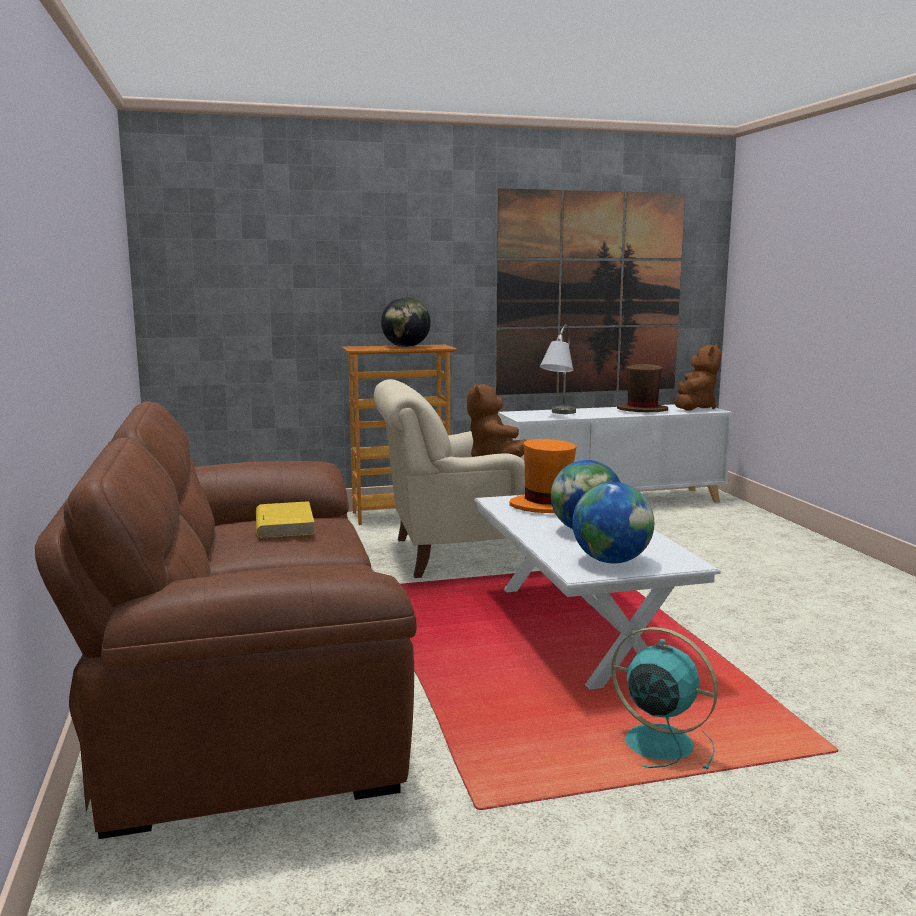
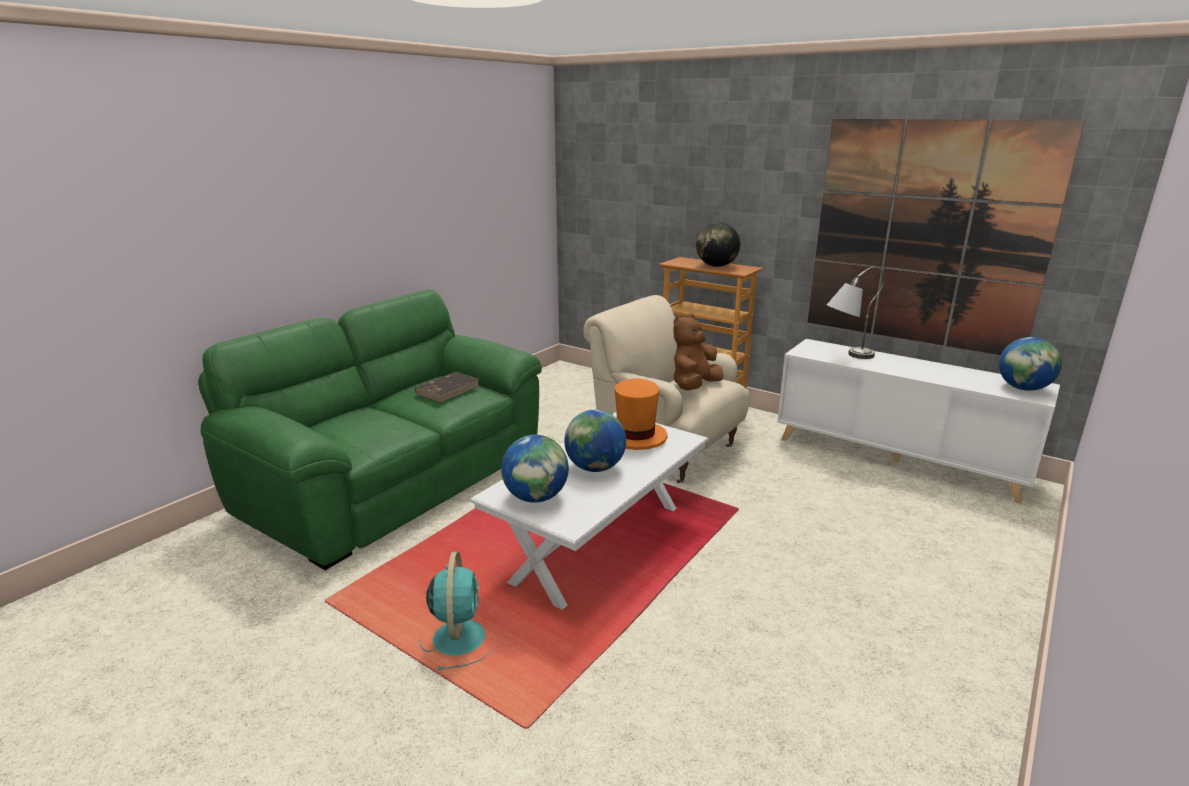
camera: 50 degrees right, 10 degrees up
(246, 688) = (394, 480): brown sofa -> green sofa
(284, 524) = (448, 390): yellow book -> brown book
(642, 410) = (948, 374): brown hat -> none
(694, 408) = (1023, 388): brown plush toy -> globe

